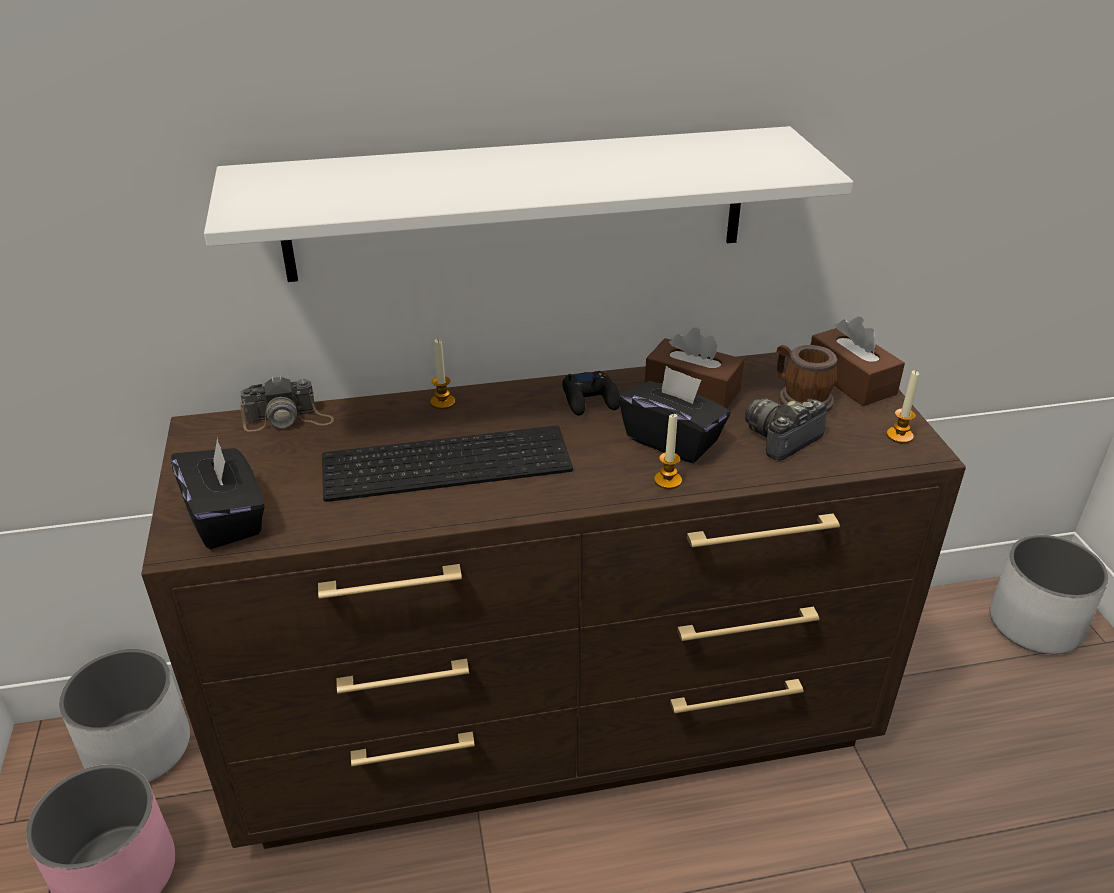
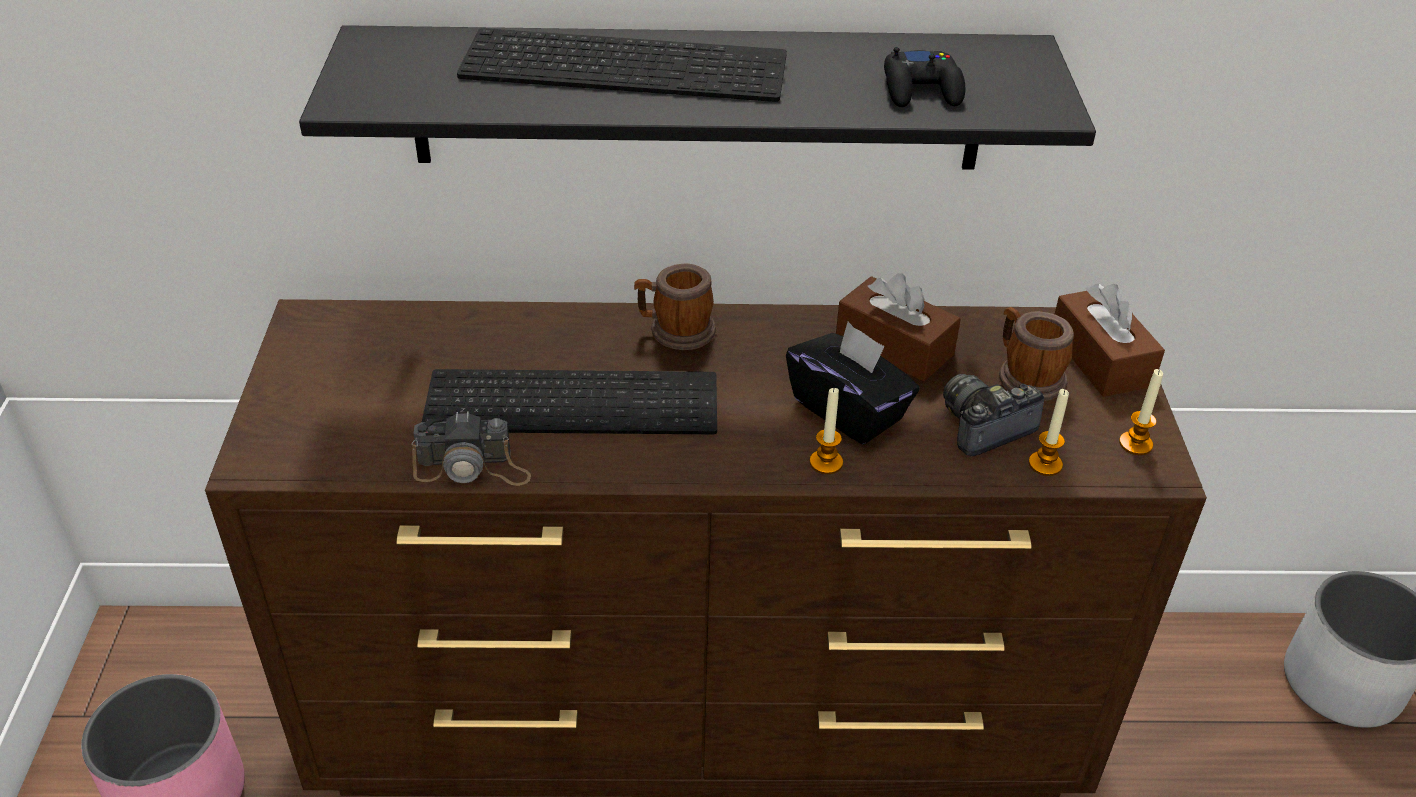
camera: 10 degrees right, 5 degrees up
(140, 749) = (228, 657): white planter -> none
(226, 518) = (309, 436): black tissue box -> none
(288, 419) = (407, 320): camera -> camera (472, 468)
(442, 402) = (589, 322): candle -> candle (1045, 464)
(470, 171) = (628, 64): none -> keyboard
(515, 400) = (675, 330): none -> mug
(518, 204) = (698, 99): white shelf -> black shelf
(590, 399) = (766, 342): black game controller -> black game controller (922, 89)

